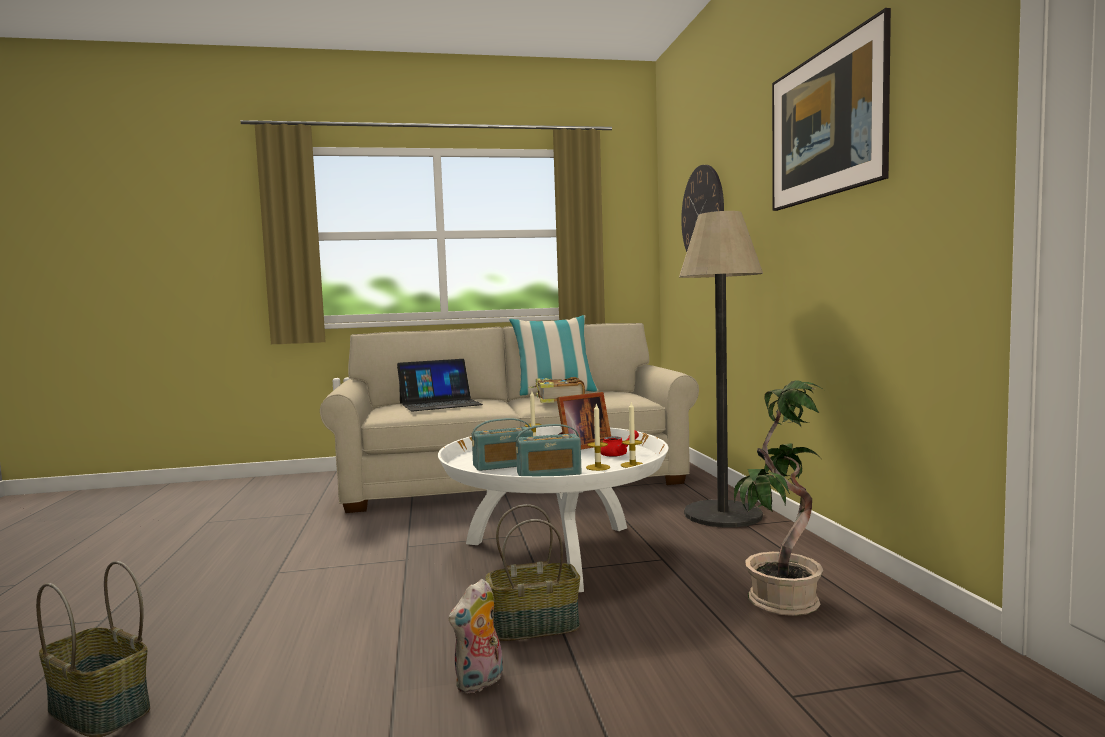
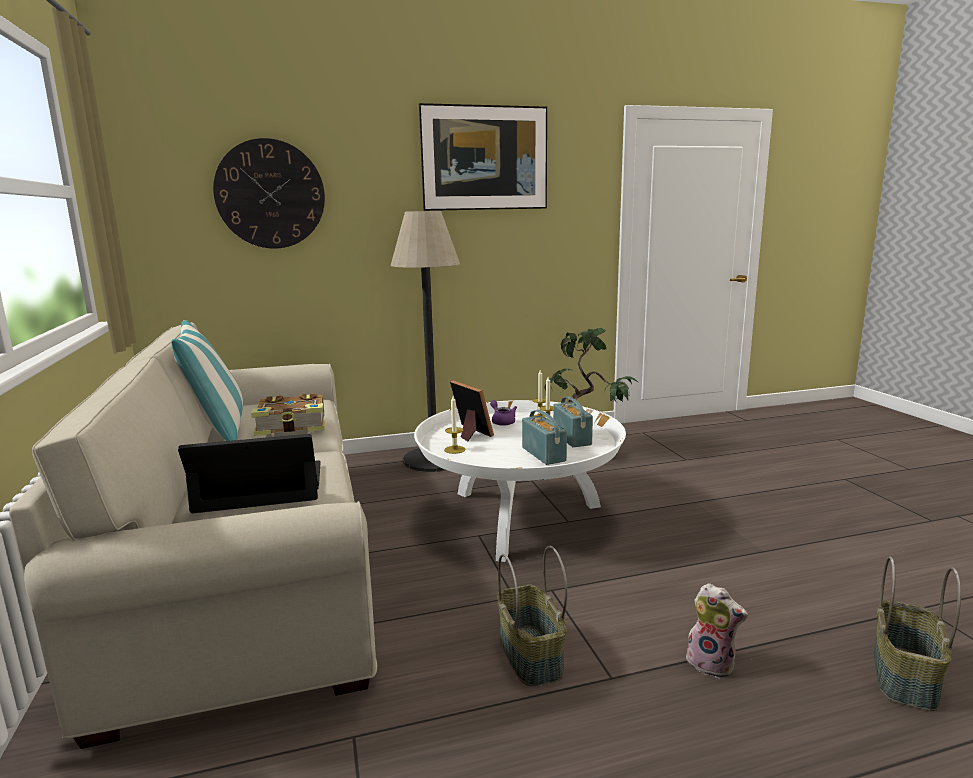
camera: 95 degrees left, 10 degrees up
(440, 404) = (260, 486): laptop -> laptop turned 75 degrees counterclockwise
(480, 683) = (733, 526): plush toy -> plush toy (712, 663)
(535, 625) = (655, 516): basket -> basket (529, 655)
(618, 454) = (502, 421): red teapot -> purple teapot

